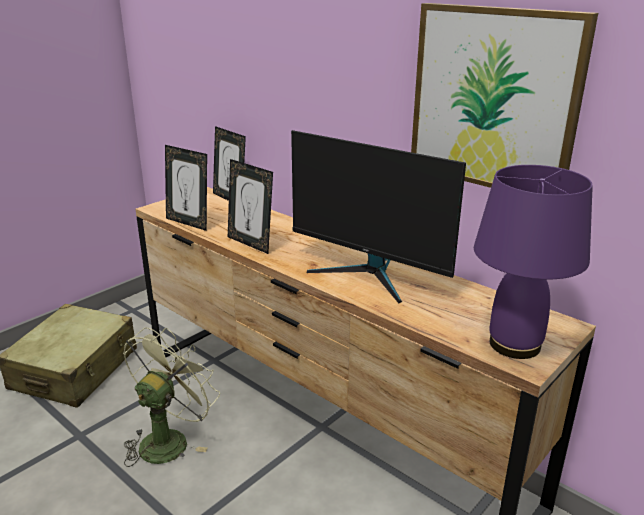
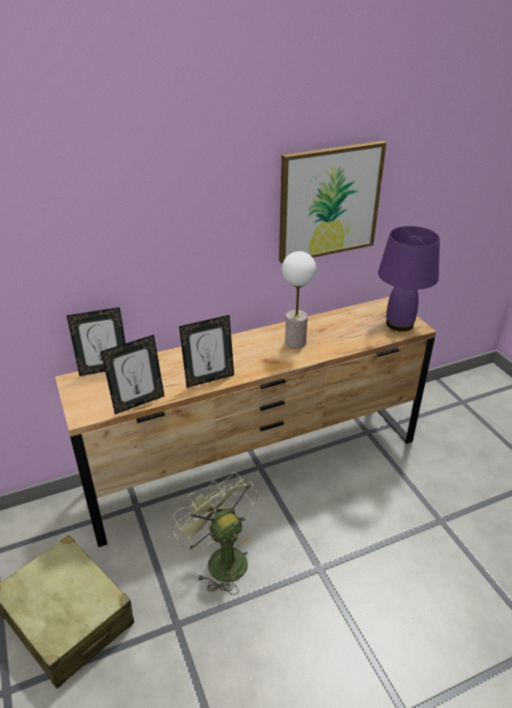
camera: 65 degrees left, 10 degrees up
(369, 274) = (295, 342): monitor -> table lamp

